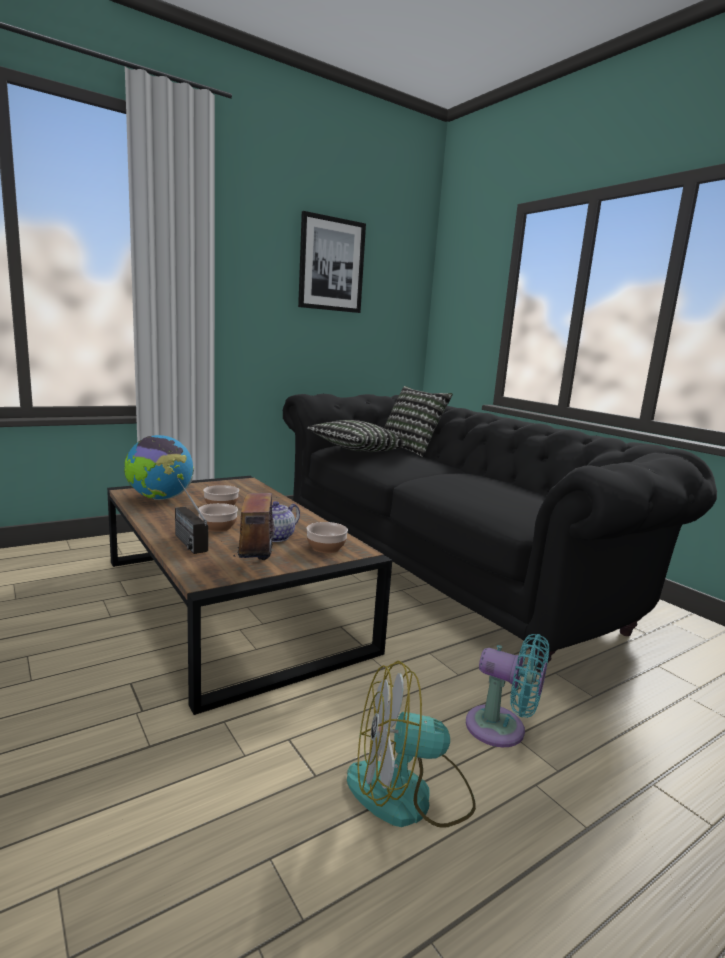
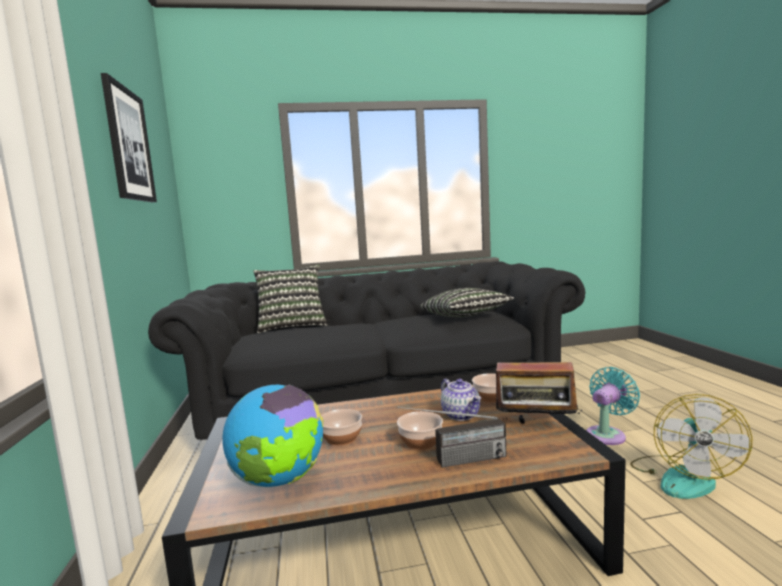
camera: 65 degrees left, 5 degrees down
(355, 451) = (283, 342): pillow -> pillow (465, 317)

